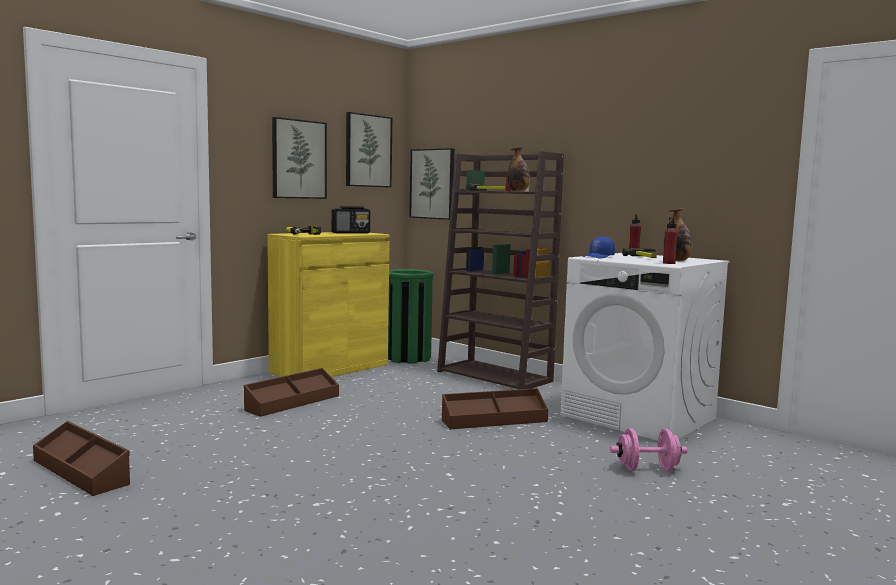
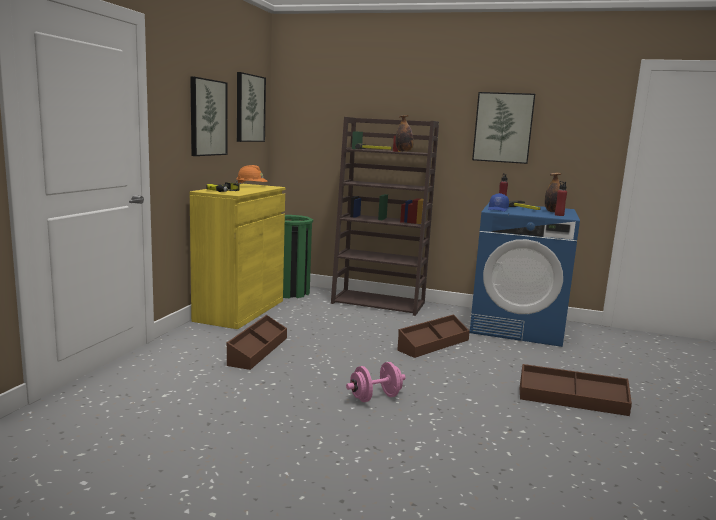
camera: 25 degrees left, 5 degrees up
(82, 471) = (167, 462): brown storage box -> brown storage box (572, 400)
(351, 233) = (251, 186): radio -> orange hard hat
(432, 184) = (301, 139): picture -> picture (503, 127)
(639, 417) = (517, 327): white washing machine -> blue washing machine
(647, 469) = (578, 370): pink dumbbell -> pink dumbbell (375, 397)

